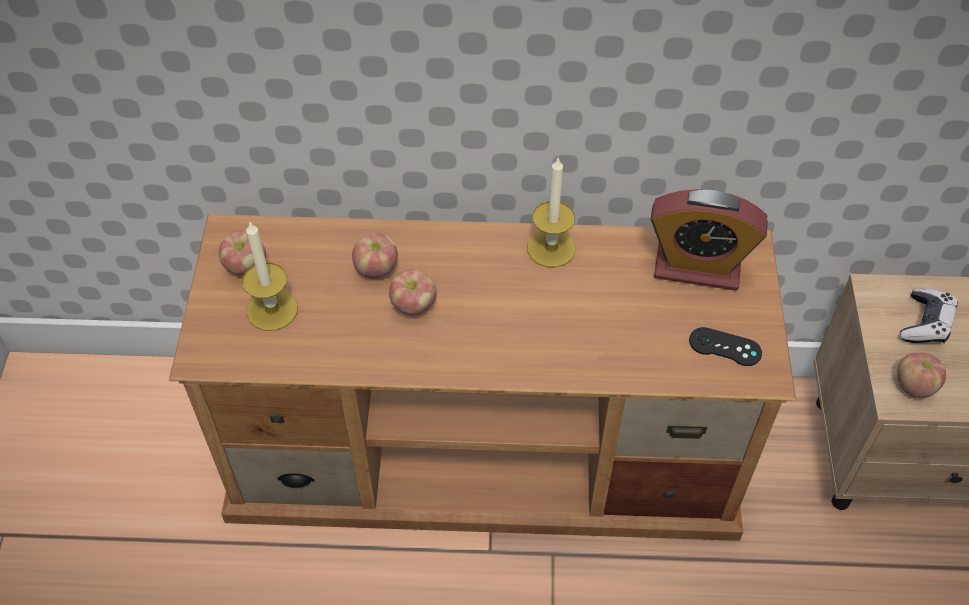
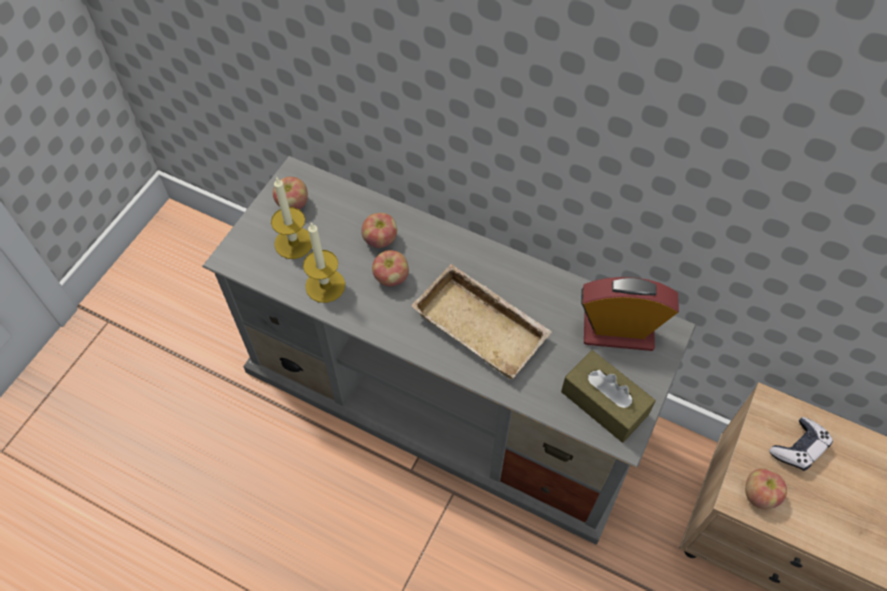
camera: 25 degrees right, 5 degrees up
(488, 451) = (446, 398): brown tv stand -> grey tv stand
(549, 317) = (484, 325): none -> beige tray
(551, 248) = (514, 273): candle -> candle (325, 285)
(697, 267) = (618, 331): alarm clock -> alarm clock turned 150 degrees clockwise
(725, 347) = (604, 403): black game controller -> brown tissue box

